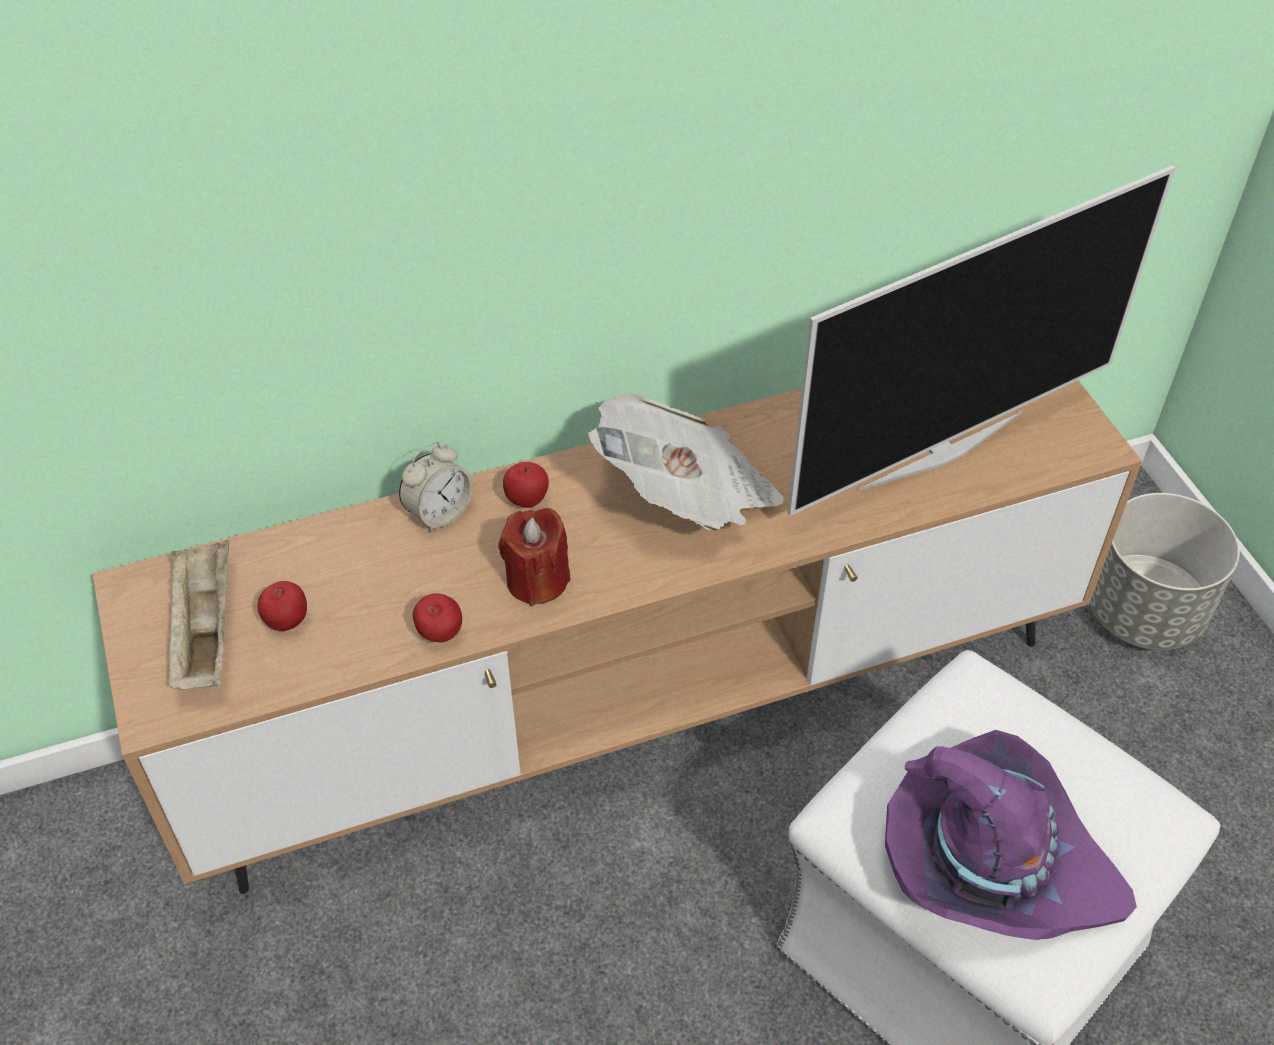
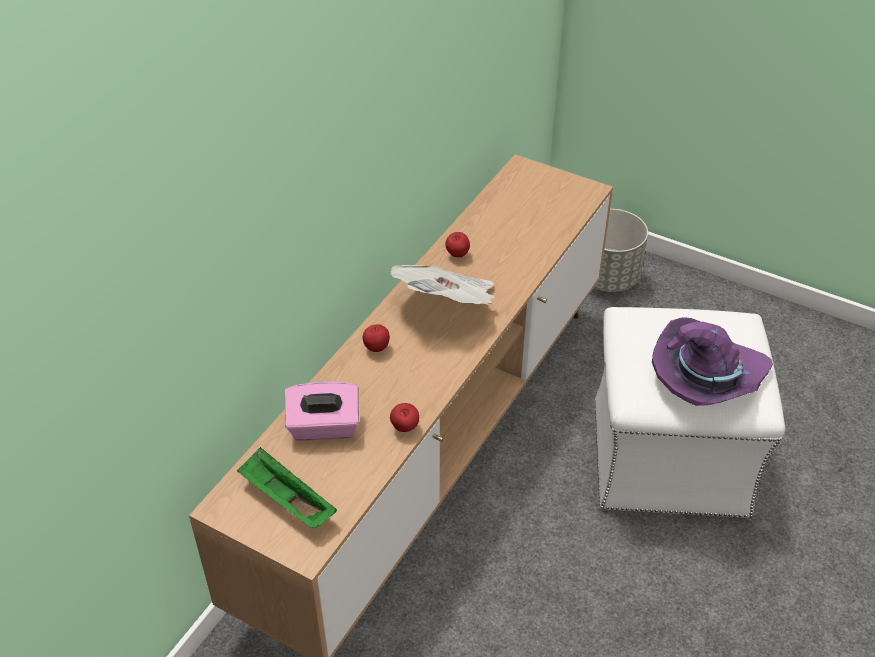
camera: 40 degrees left, 5 degrees down
(205, 631) = (286, 500): beige tray -> green tray
(287, 622) = (323, 470): apple -> apple (457, 255)
(348, 566) = (324, 427): none -> pink tissue box
(439, 513) = (340, 378): alarm clock -> none
(537, 580) = (422, 378): red candle -> none
(939, 449) = (531, 224): television -> none

